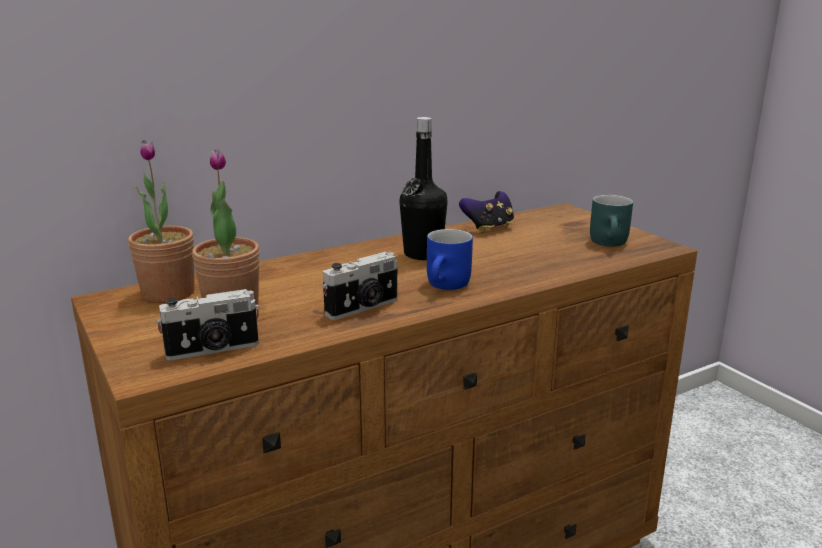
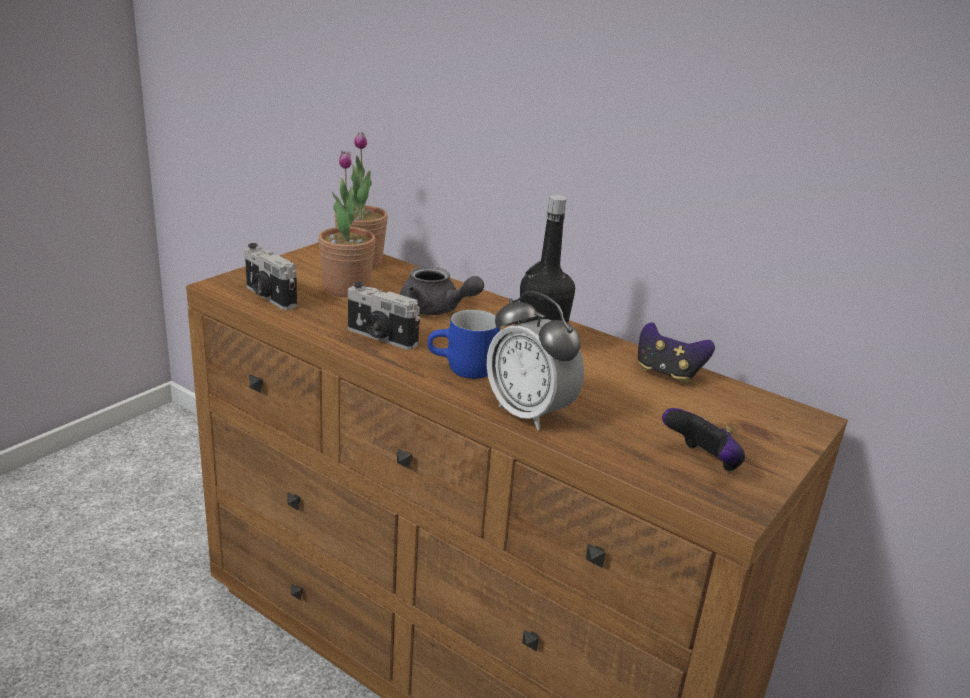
camera: 65 degrees right, 5 degrees up
(322, 278) = (435, 310): none -> grey teapot
(532, 276) = (529, 413): none -> alarm clock
(611, 243) = (702, 463): turquoise mug -> game controller

